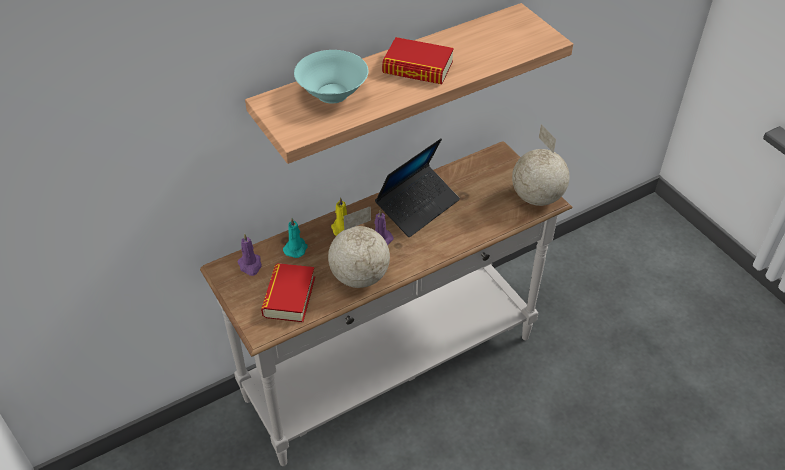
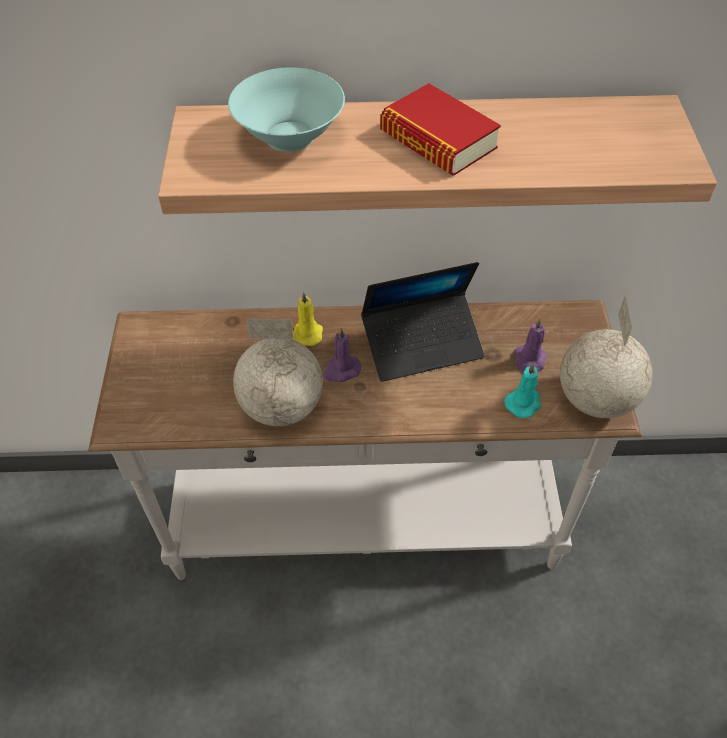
camera: 30 degrees right, 5 degrees up
(250, 265) = (169, 335): purple candle -> purple candle (529, 361)
(289, 297) = (182, 395): book -> none
(296, 248) = (236, 336): turquoise candle -> turquoise candle (523, 403)

